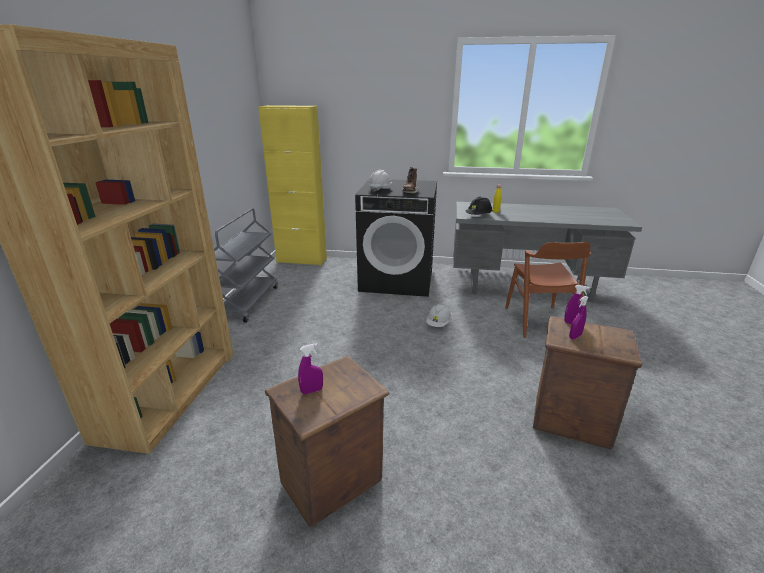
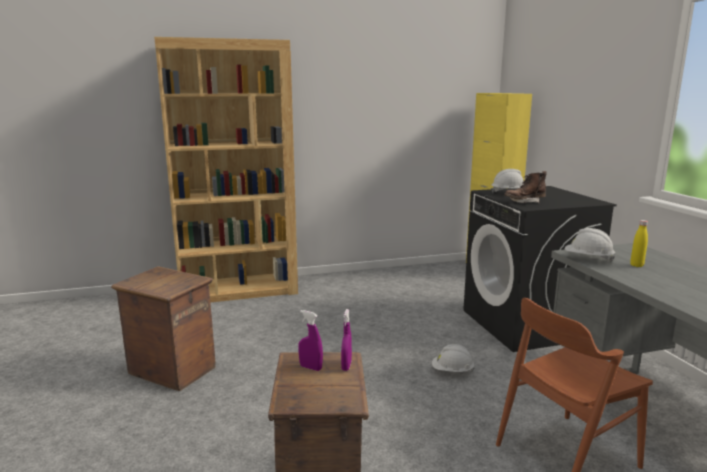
camera: 65 degrees right, 10 degrees down
(248, 302) = (379, 274): grey cart -> none
(312, 391) = (159, 277): purple spray bottle -> none
(478, 216) = (588, 259): black hard hat -> white hard hat

